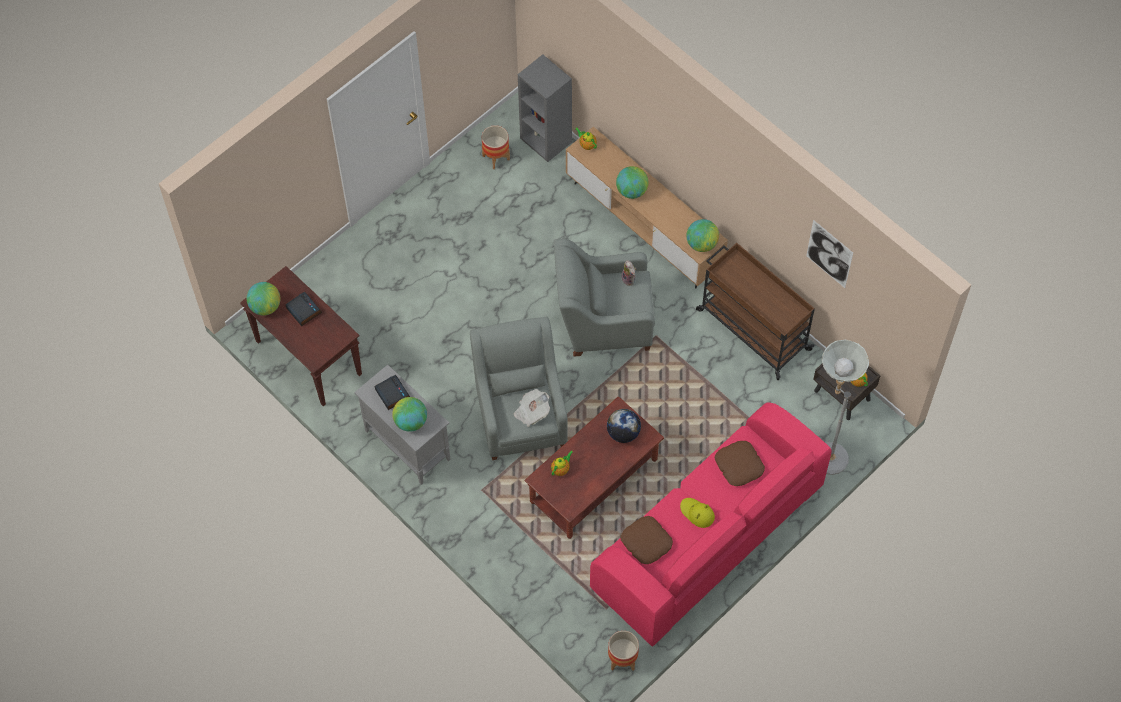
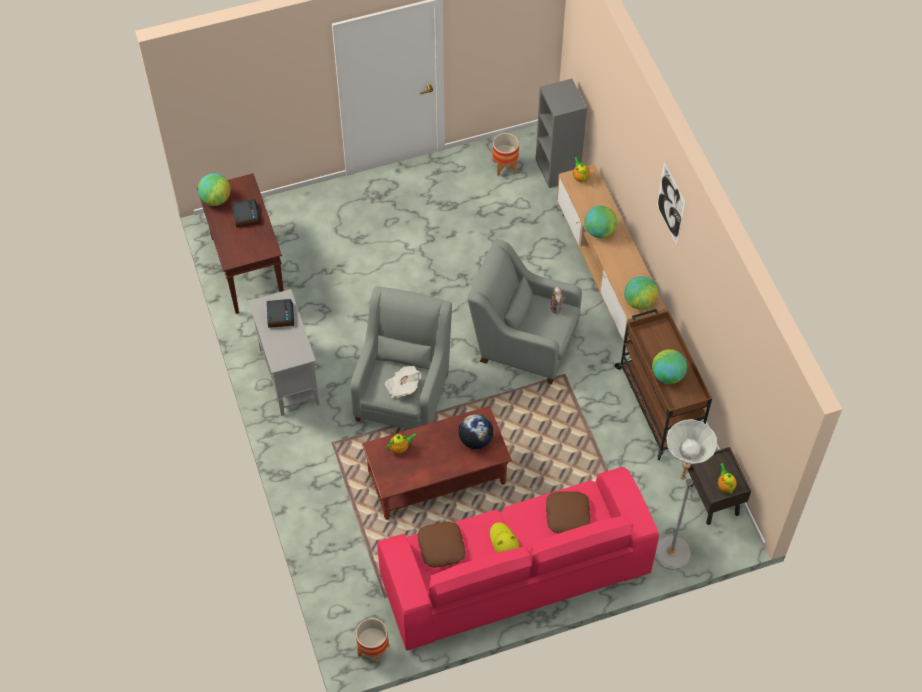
camera: 25 degrees right, 5 degrees down
(410, 421) = (282, 345): globe -> globe (667, 375)
(829, 254) = (734, 341): picture -> picture (670, 203)

